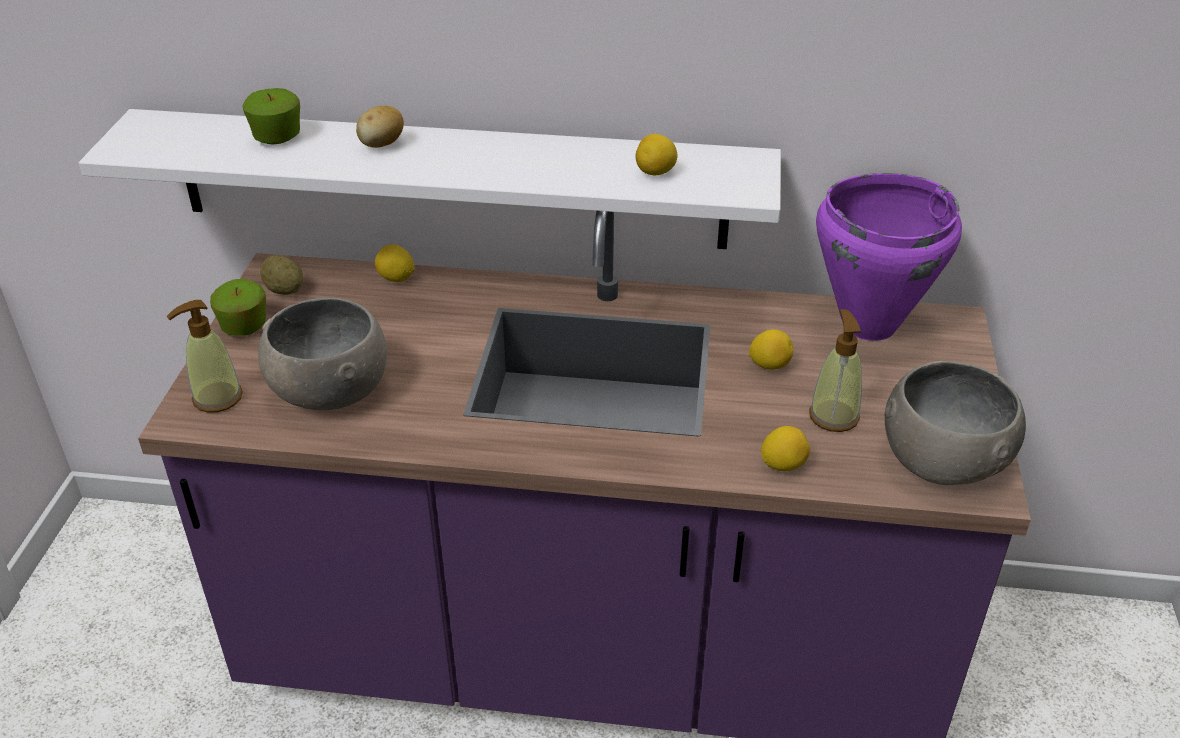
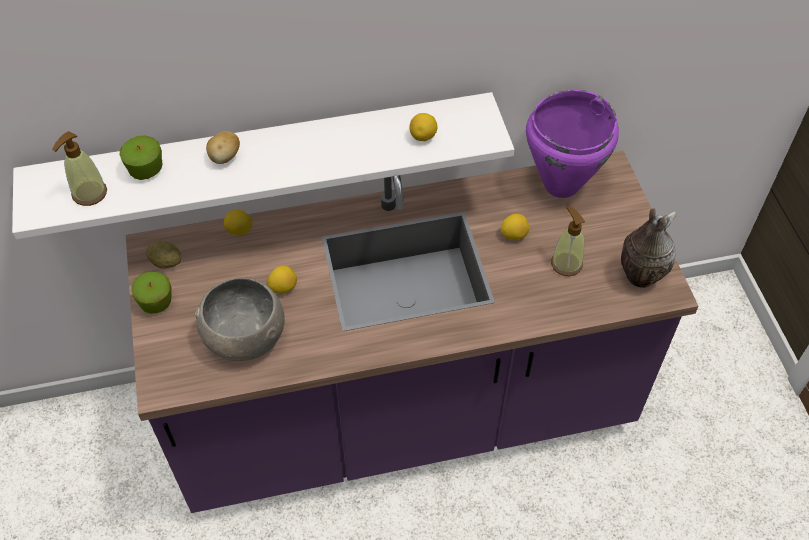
camera: 20 degrees left, 15 degrees up
(217, 398) = (172, 366): soap dispenser -> soap dispenser (89, 193)
(783, 465) = (551, 309): lemon -> lemon (283, 287)
(942, 458) = (638, 277): grey bowl -> vase

